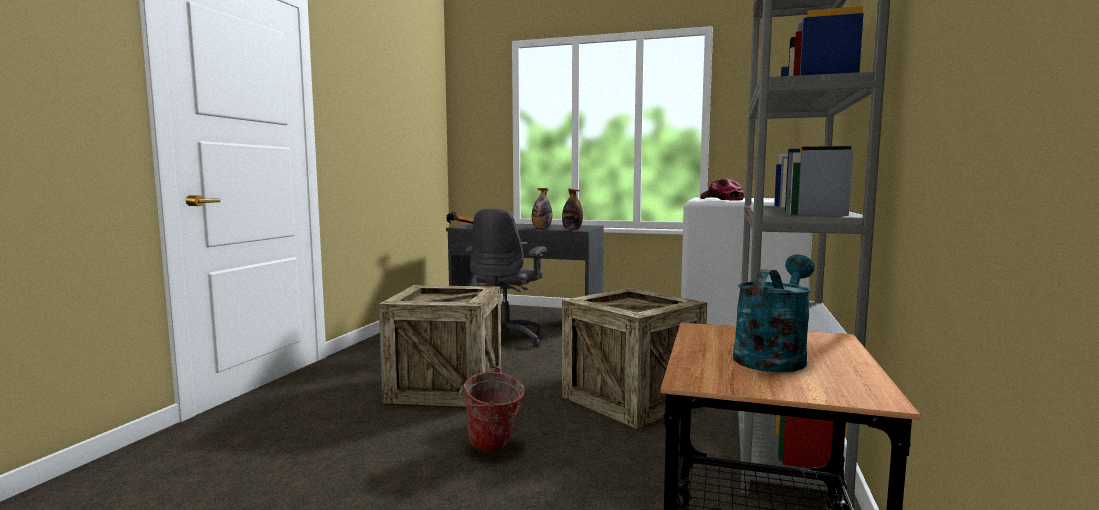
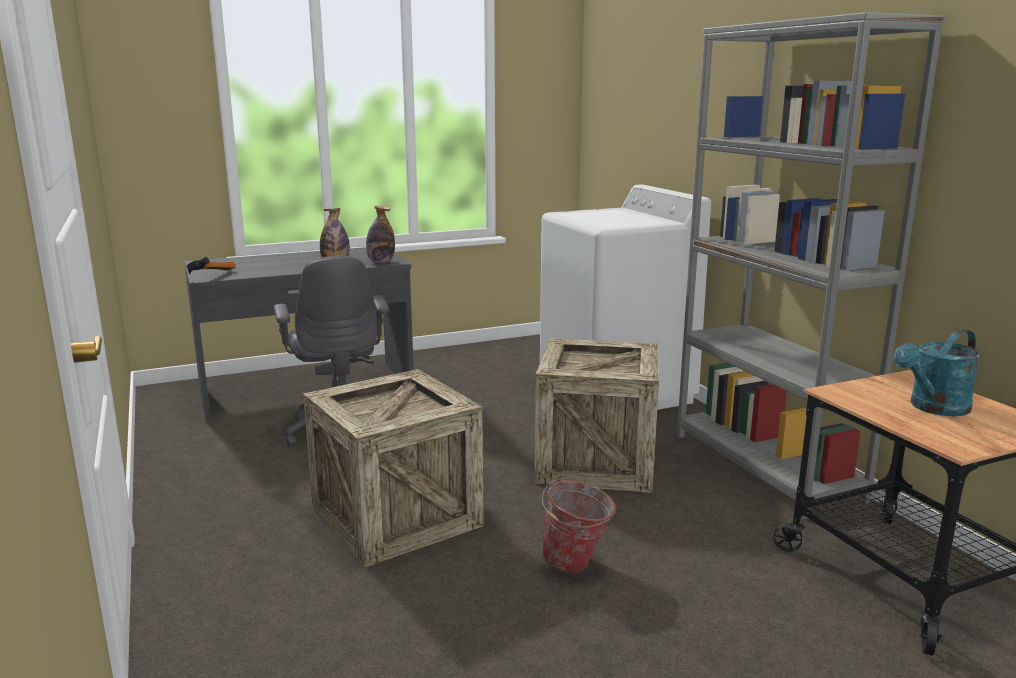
camera: 40 degrees left, 10 degrees up
(721, 199) = (612, 221): cap -> none
(773, 356) = (933, 408): turquoise watering can -> turquoise watering can turned 120 degrees counterclockwise

